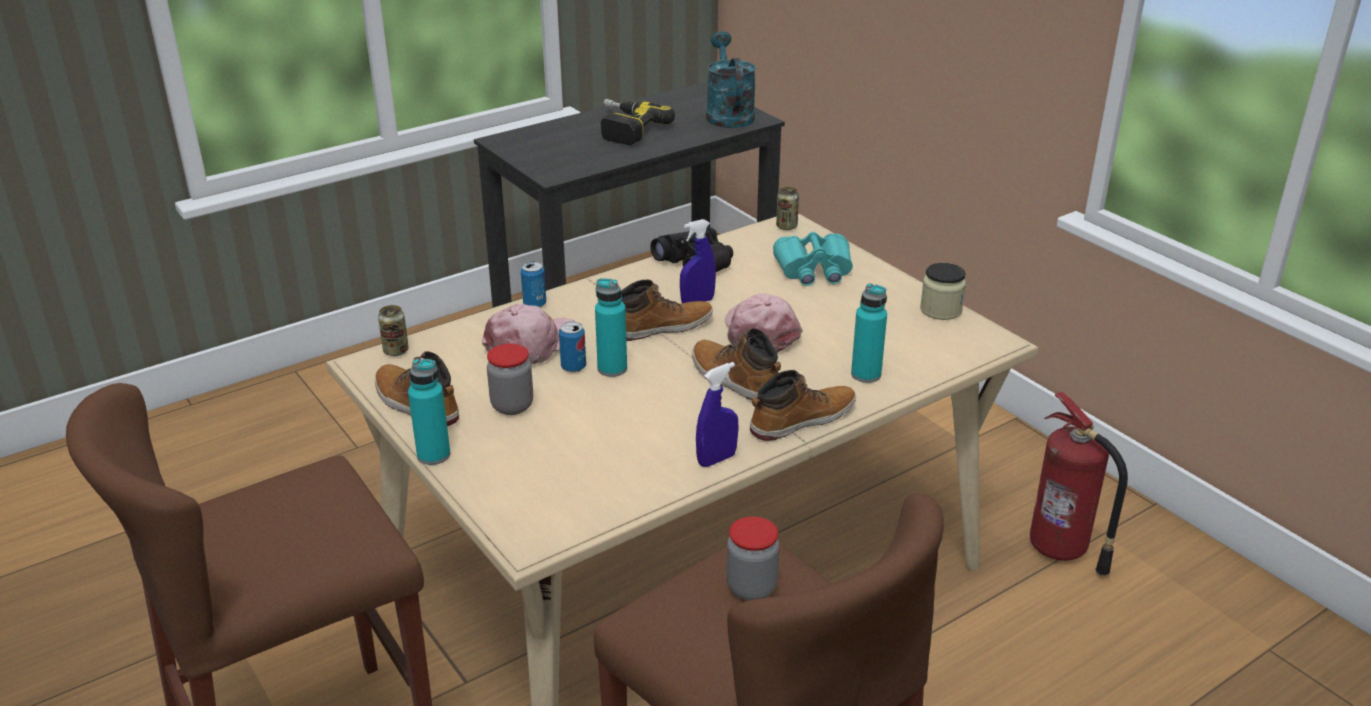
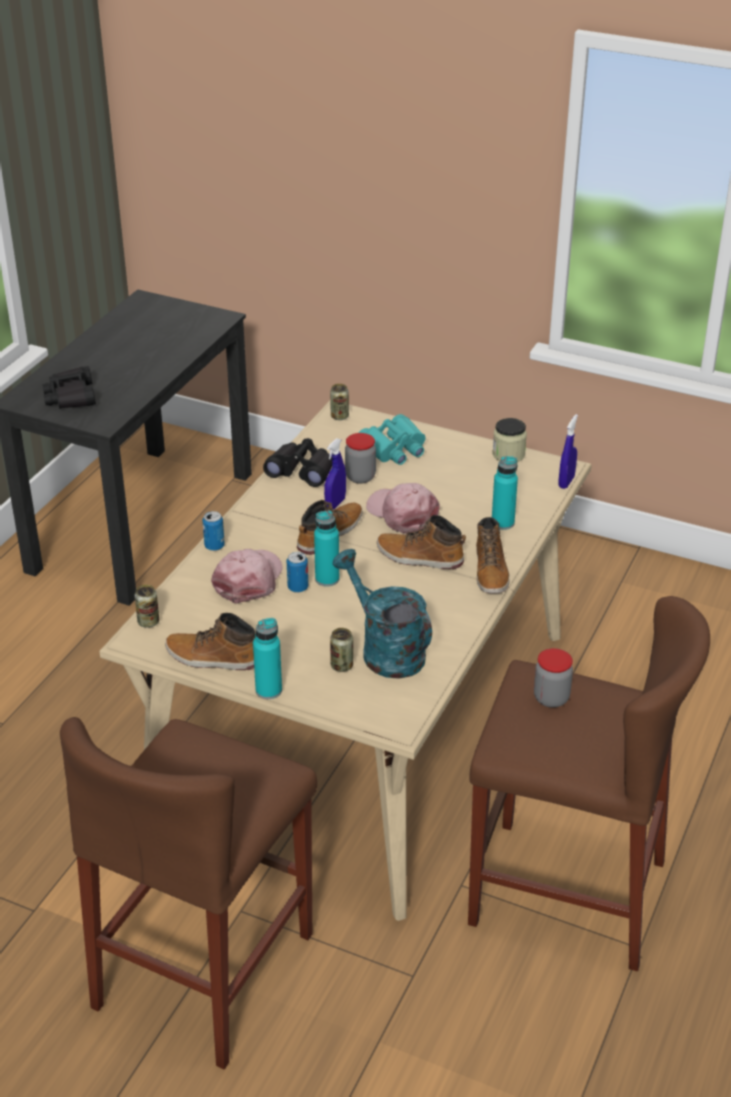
camera: 30 degrees left, 5 degrees up
(512, 406) = (285, 633): jar -> jar (360, 477)
(534, 458) = (341, 666): none -> can
(548, 148) = (71, 396): none -> black binoculars
(624, 129) = (117, 358): power drill -> none
(716, 459) = (463, 620): blue spray bottle -> blue spray bottle (566, 482)
(728, 114) = (192, 318): turquoise watering can -> turquoise watering can (385, 650)
(801, 420) = (491, 572): boot -> boot turned 150 degrees clockwise
(1061, 550) = (602, 604): fire extinguisher -> none

